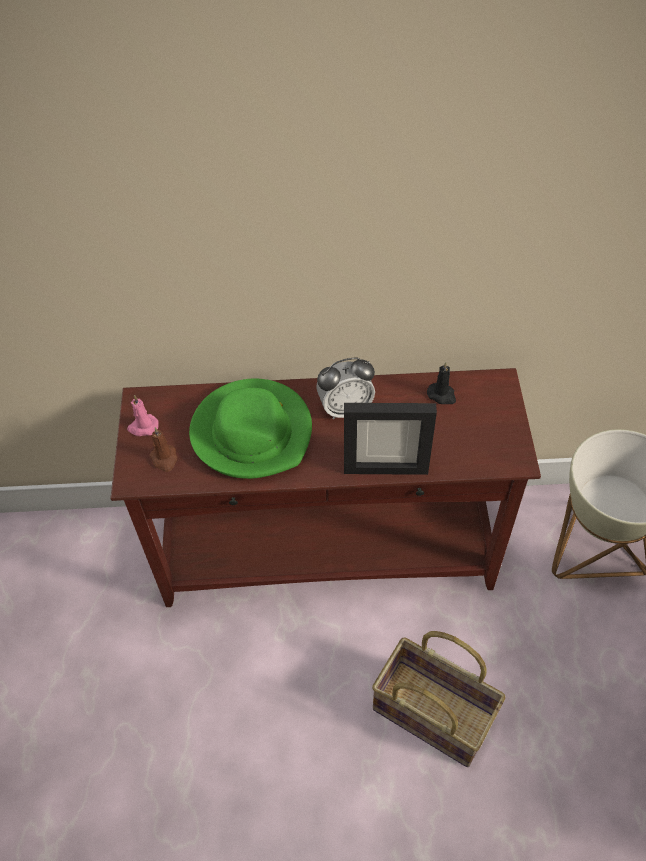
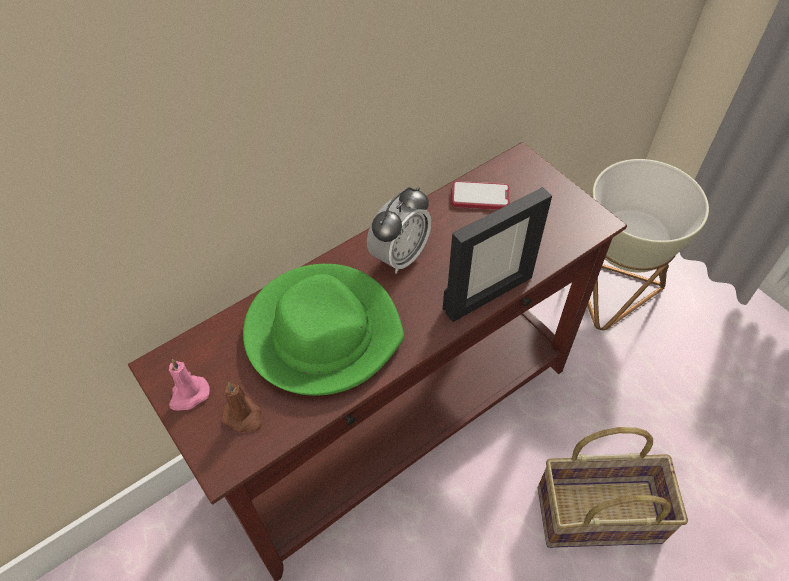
camera: 35 degrees left, 0 degrees up
(442, 395) = (480, 197): black candle -> phone

